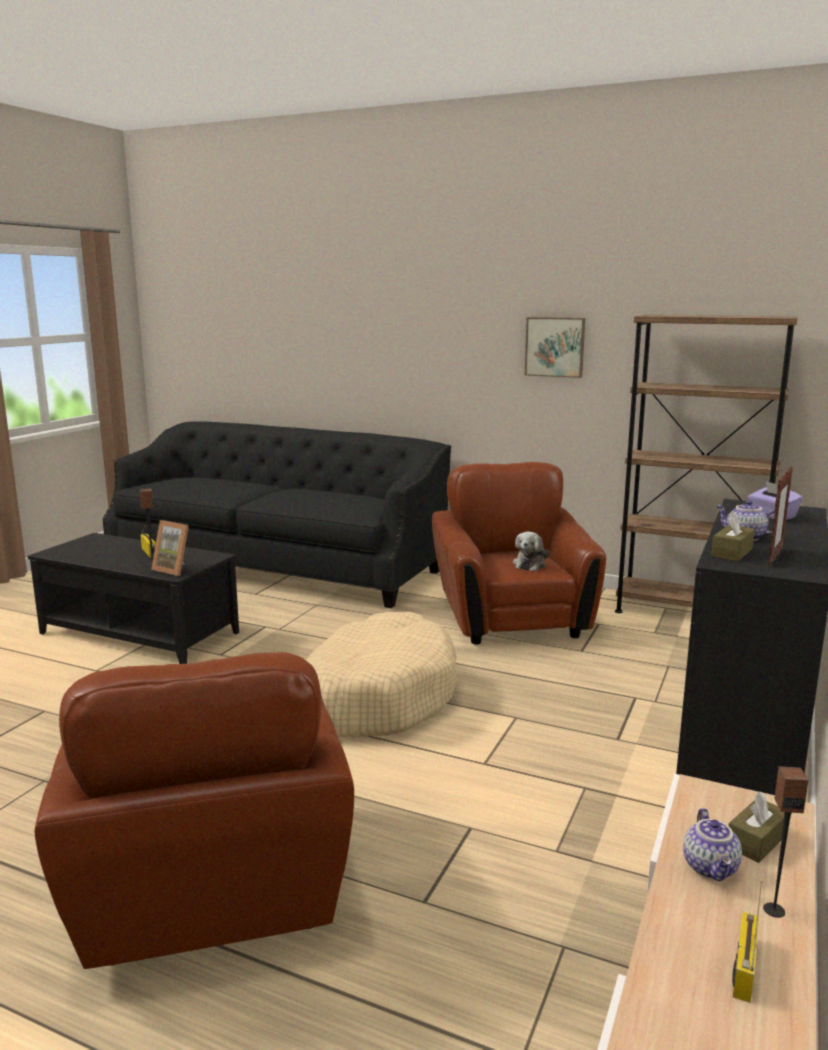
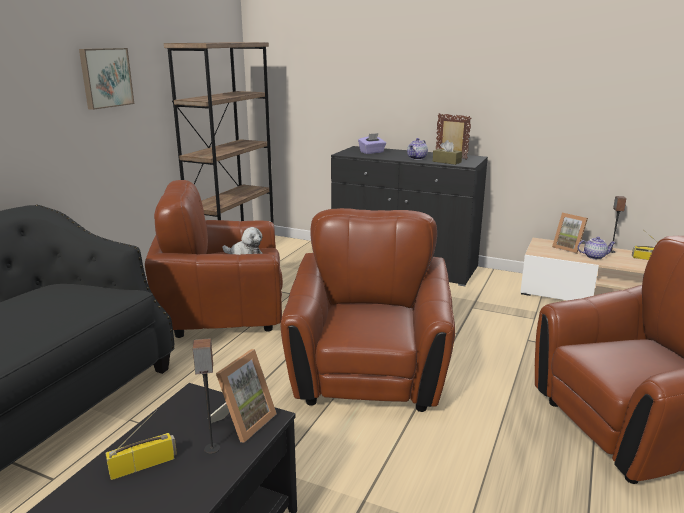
camera: 90 degrees left, 5 degrees up
(375, 696) = (369, 374): beige dog bed -> brown armchair
(756, 841) = (568, 248): brown tissue box -> picture frame

